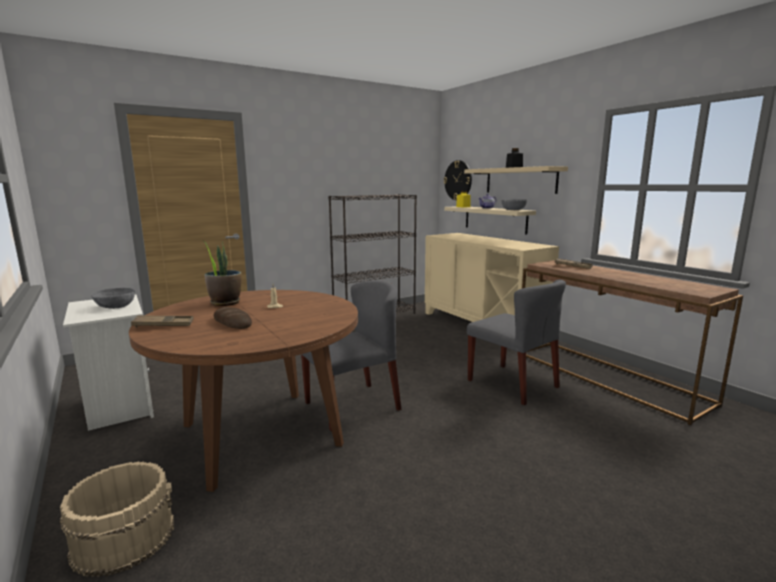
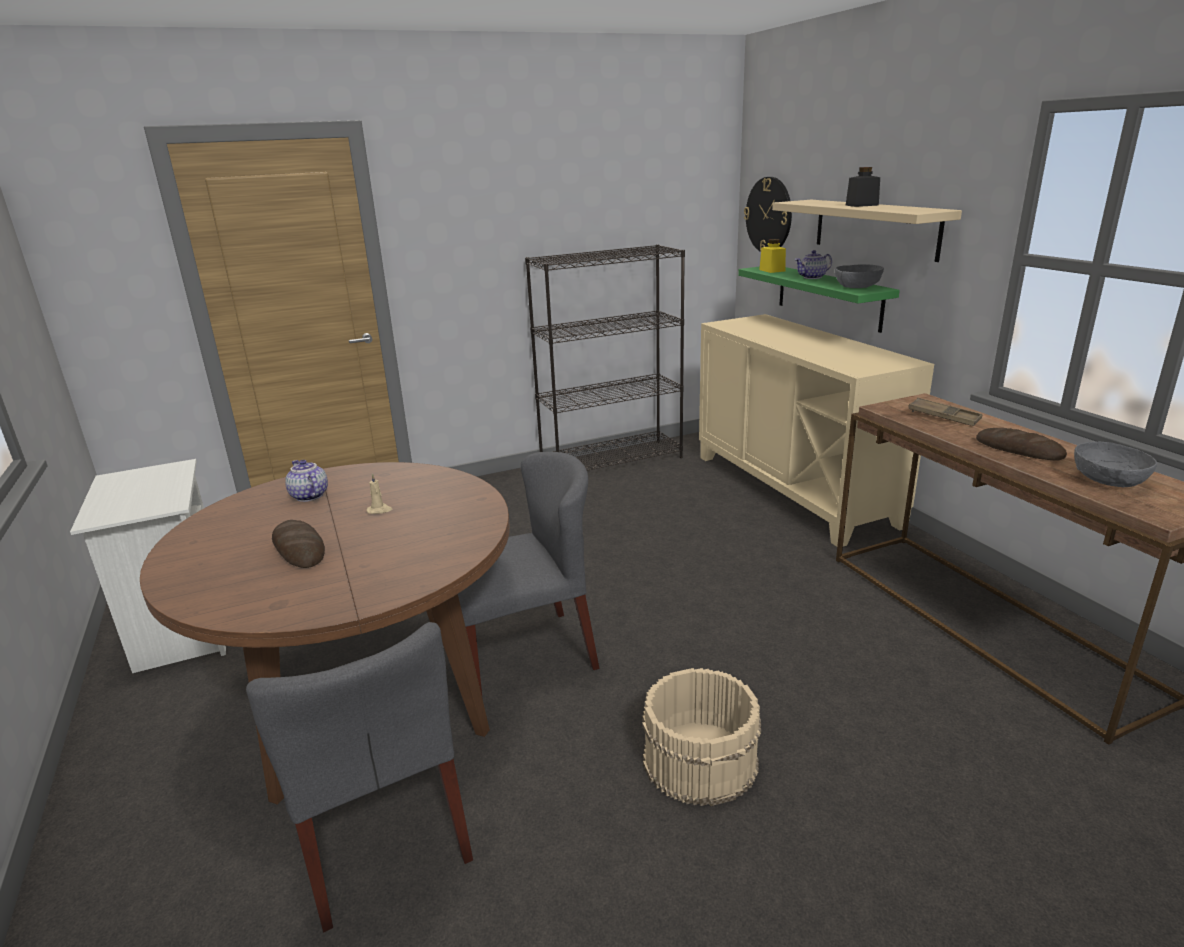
camera: 10 degrees right, 10 degrees up
(115, 306) = (156, 489): grey bowl -> grey bowl (1108, 480)
(124, 537) = (143, 872): beige bucket -> beige bucket (699, 759)
(164, 325) = (197, 551): brown tray -> none
(225, 303) = (308, 496): potted plant -> teapot
(495, 219) = (828, 297): beige shelf -> green shelf
(513, 384) = (807, 626): grey chair -> grey chair (379, 832)
(618, 275) = (1018, 450): none -> bread

